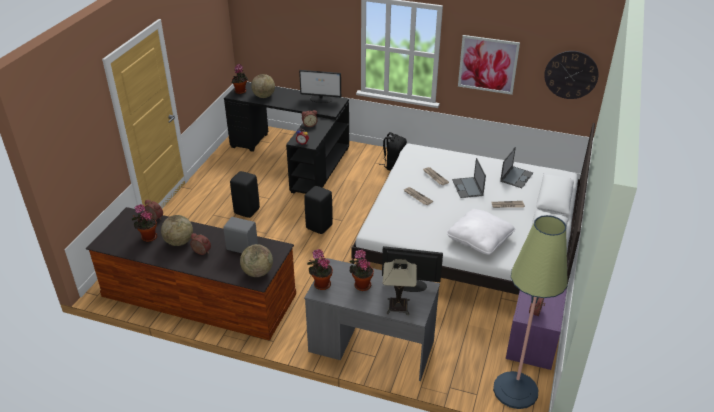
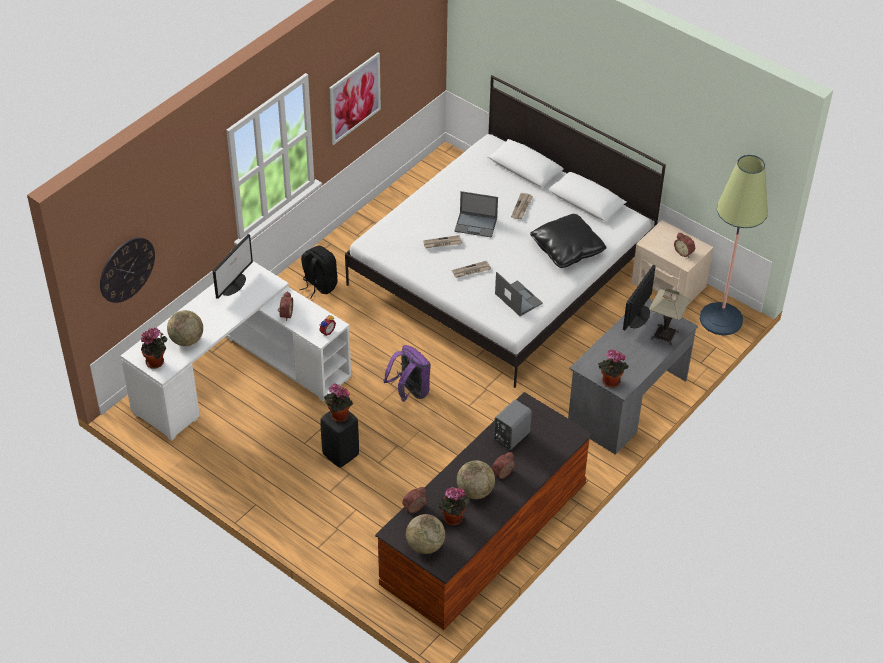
camera: 70 degrees left, 10 degrees up
(257, 272) = (560, 432): globe -> globe (425, 545)
(296, 156) = (239, 375): black desk -> white desk
(319, 226) = (410, 392): black stool -> purple backpack
(361, 285) = (623, 352): potted plant -> potted plant (338, 416)
(479, 239) = (567, 249): white pillow -> black pillow
(516, 177) = (474, 180): laptop -> laptop (518, 298)
(532, 342) = (669, 284): purple nightstand -> beige nightstand
(571, 75) = (421, 46): wall clock -> wall clock (127, 269)

